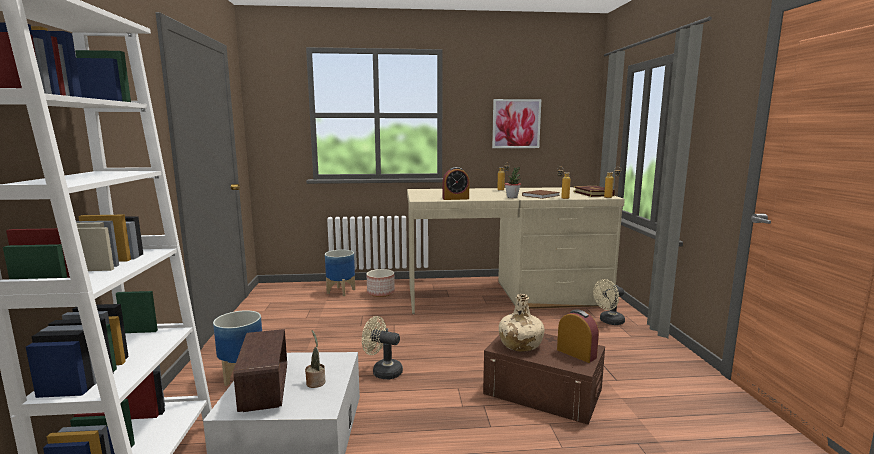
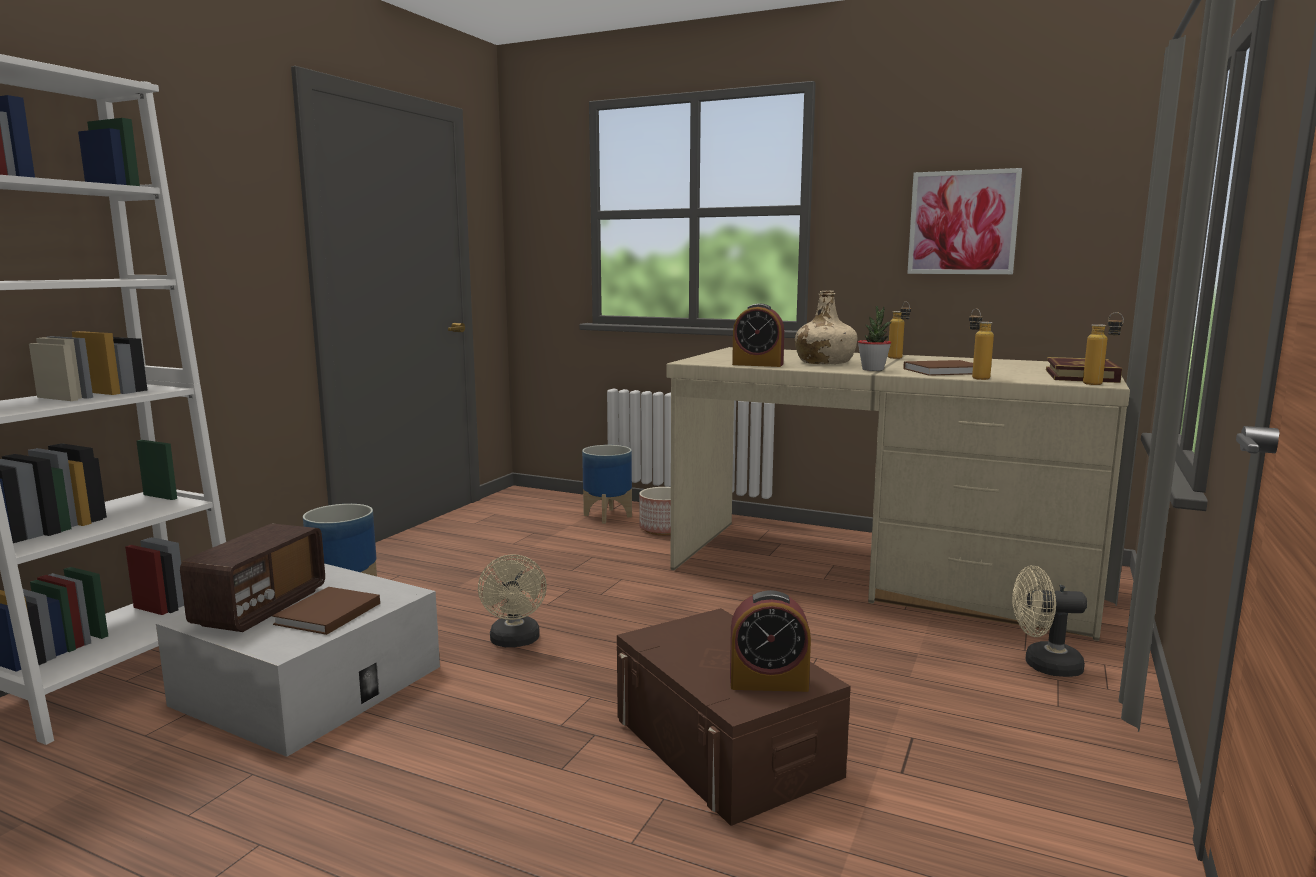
camera: 30 degrees right, 0 degrees up
(315, 382) = (326, 615): potted plant -> brown book
(382, 371) = (515, 642): beige fan -> beige fan turned 150 degrees counterclockwise
(520, 345) = (688, 642): beige bottle -> beige bottle (824, 362)
(576, 353) = (768, 682): alarm clock -> alarm clock turned 105 degrees clockwise

